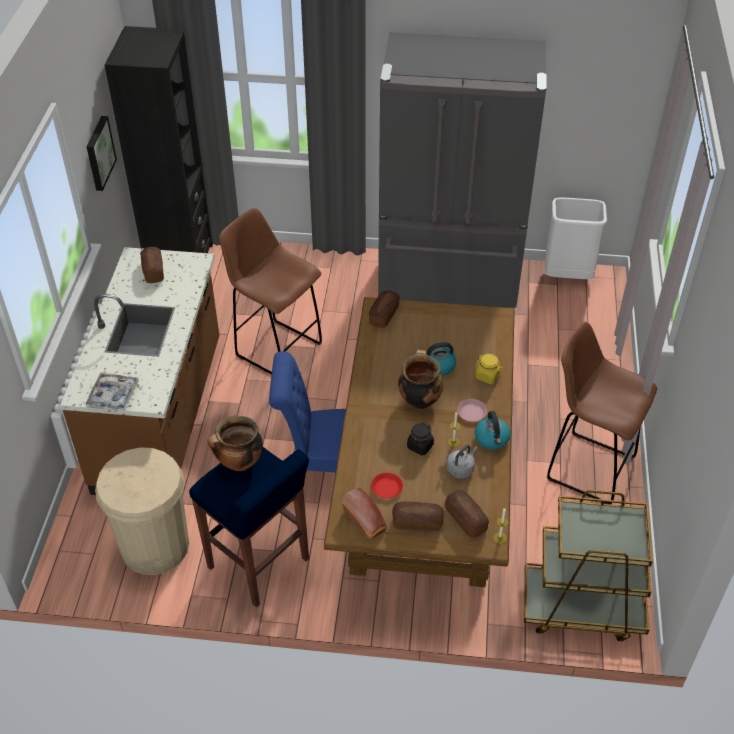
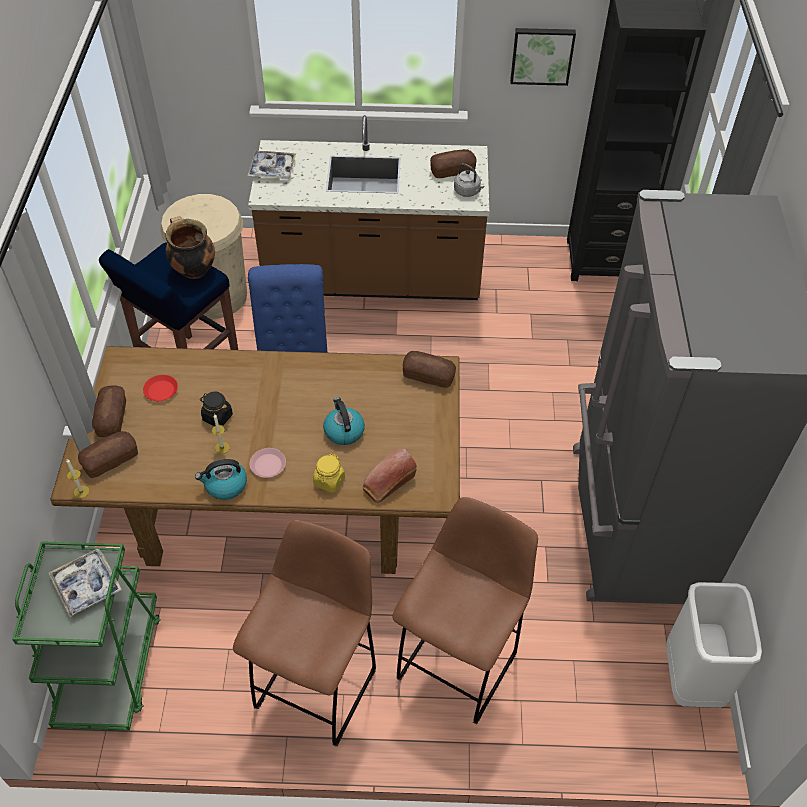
camera: 85 degrees right, 5 degrees up
(276, 349) = (481, 356): brown stool -> brown stool (459, 663)
(365, 521) = (119, 375): bread -> bread (388, 483)
(419, 400) = (288, 414): cooking pot -> none
(461, 469) = (182, 455): grey kettle -> grey kettle (468, 192)
(582, 607) = (110, 665): brown cart -> green cart
(594, 522) = (87, 585): none -> tray

